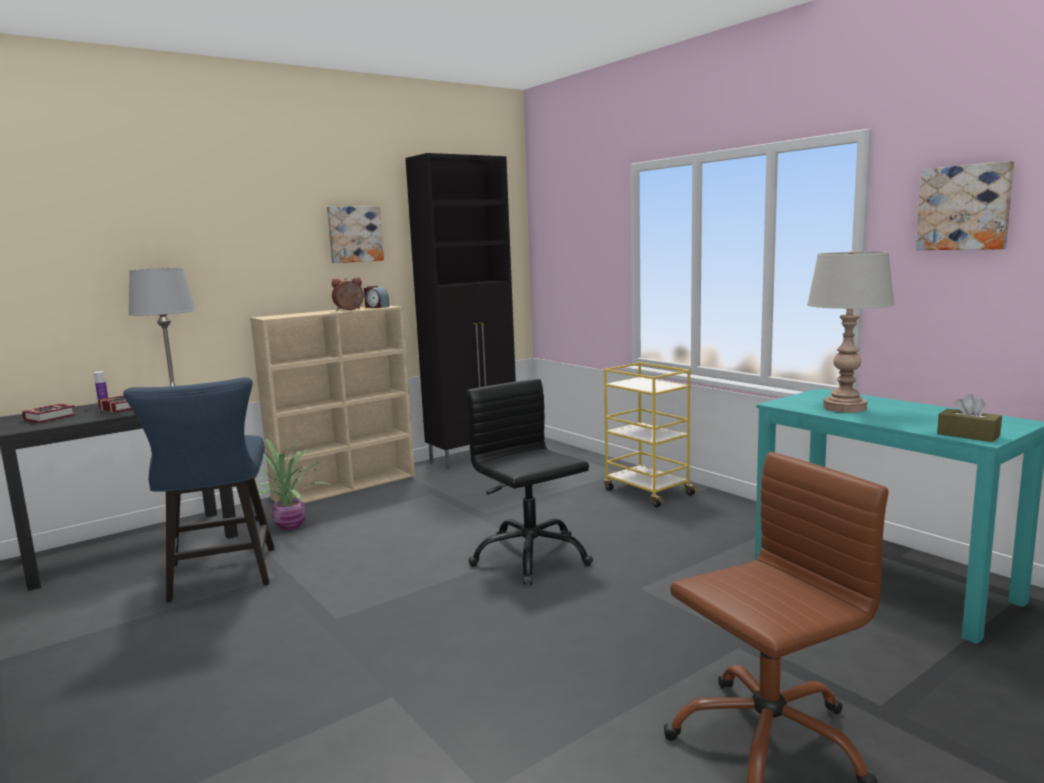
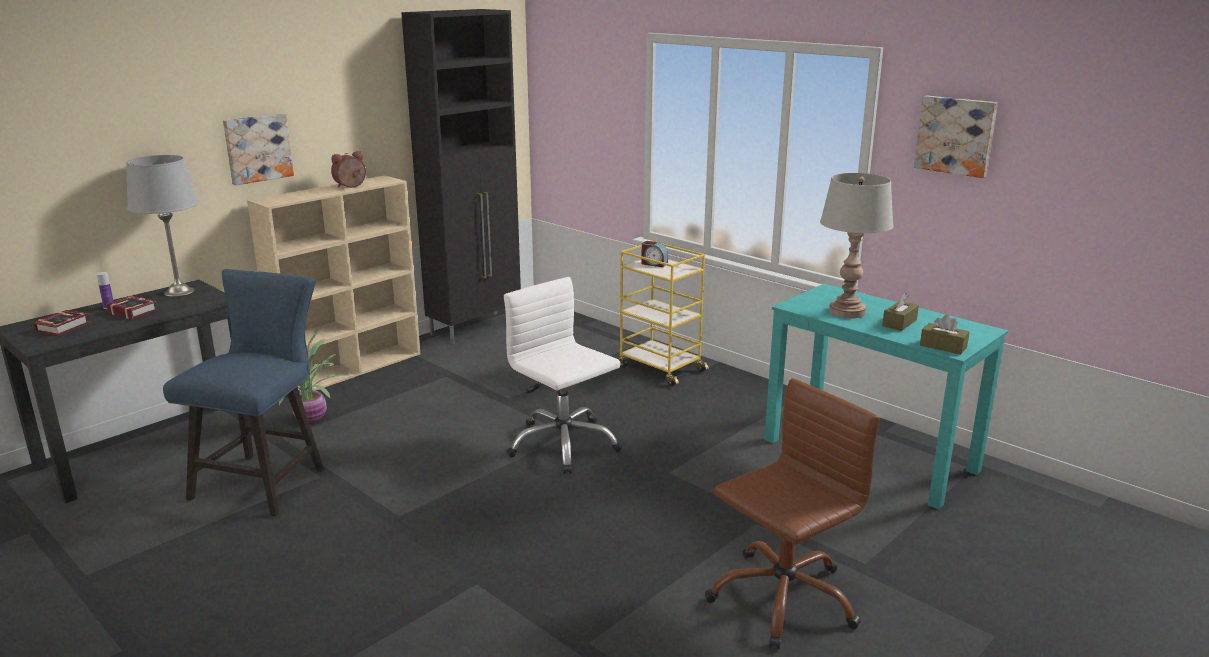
camera: 10 degrees left, 10 degrees up
(221, 577) = (265, 479): blue chair -> blue chair turned 135 degrees counterclockwise
(354, 234) = (350, 100): picture -> picture (257, 148)
(376, 307) = (377, 181): alarm clock -> alarm clock (654, 264)
(530, 557) = (563, 444): black office chair -> white office chair
(909, 416) = (899, 323): none -> brown tissue box

